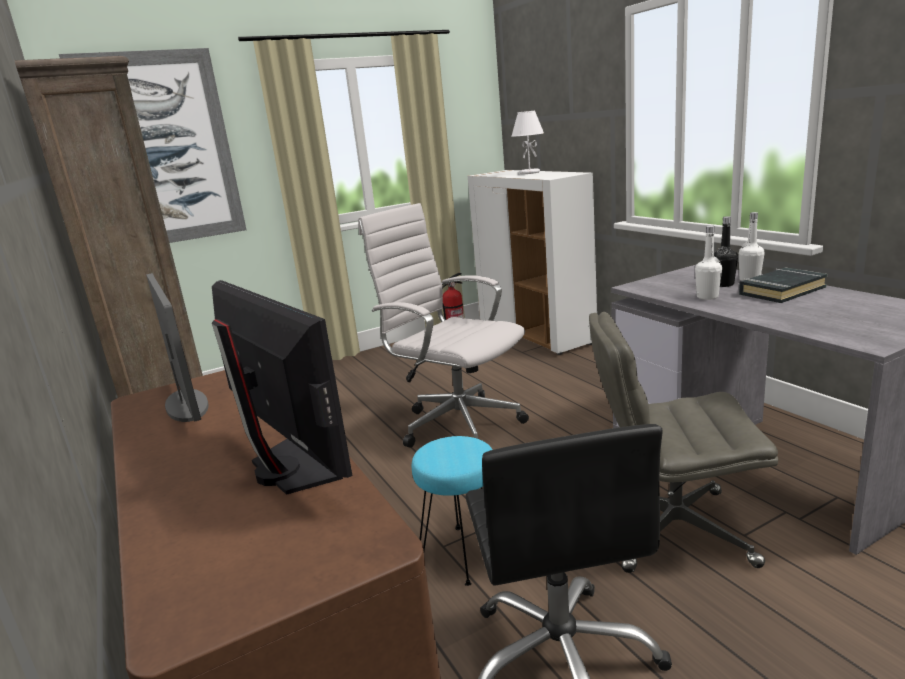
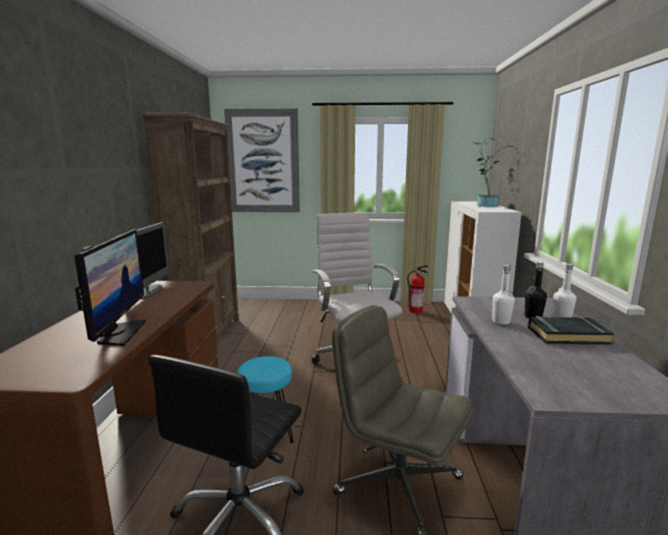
camera: 30 degrees right, 5 degrees down
(529, 173) = (486, 205): white table lamp -> potted plant

